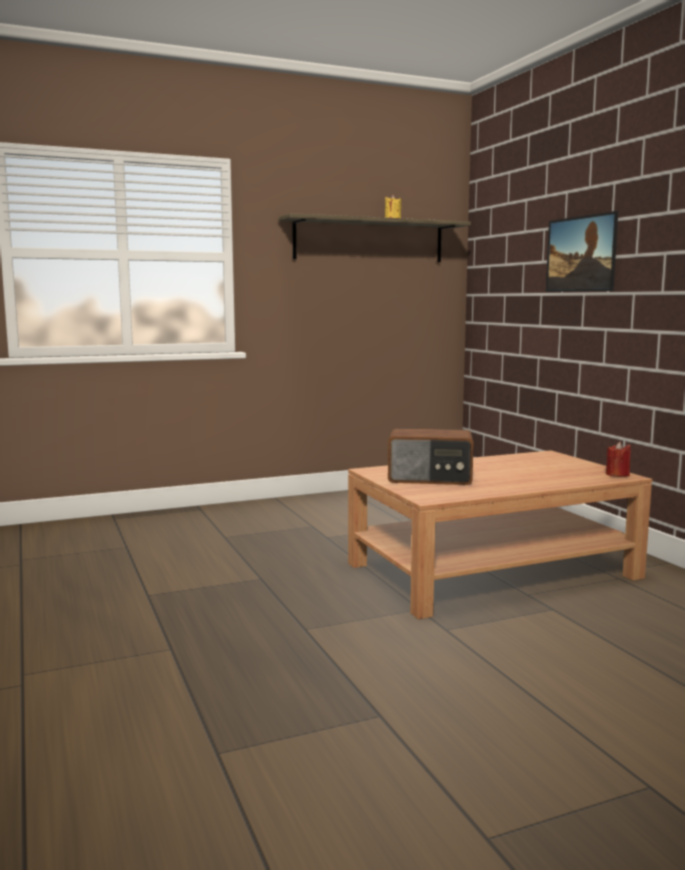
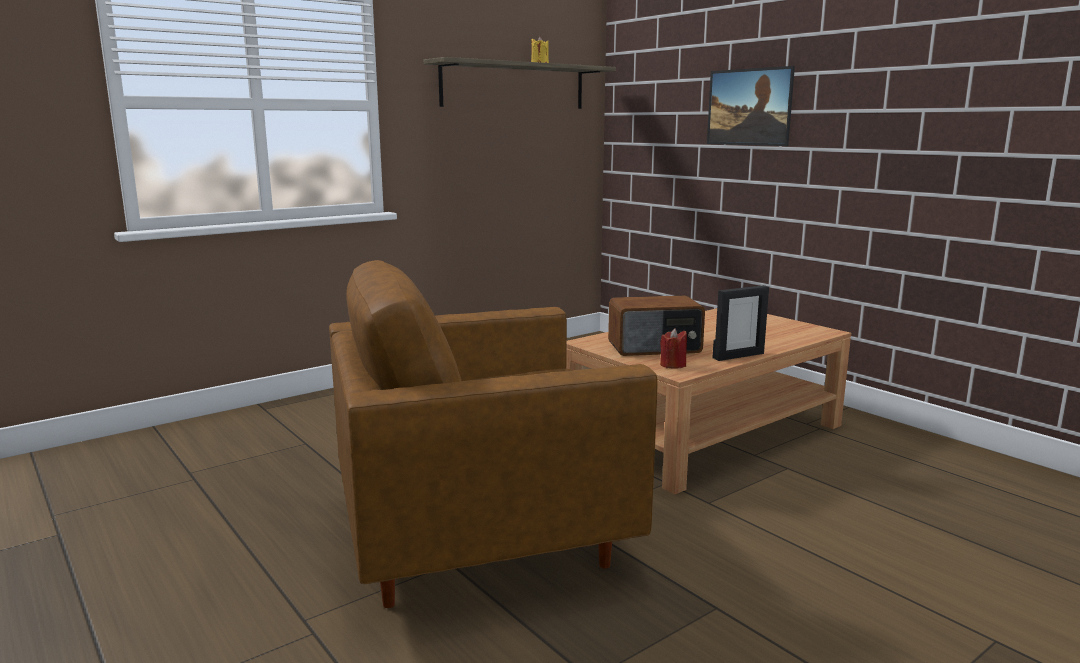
camera: 15 degrees left, 5 degrees up
(214, 632) = (482, 536): none -> brown armchair
(504, 489) = (738, 356): none -> picture frame
(617, 475) = (818, 330): red candle -> red candle (673, 365)

